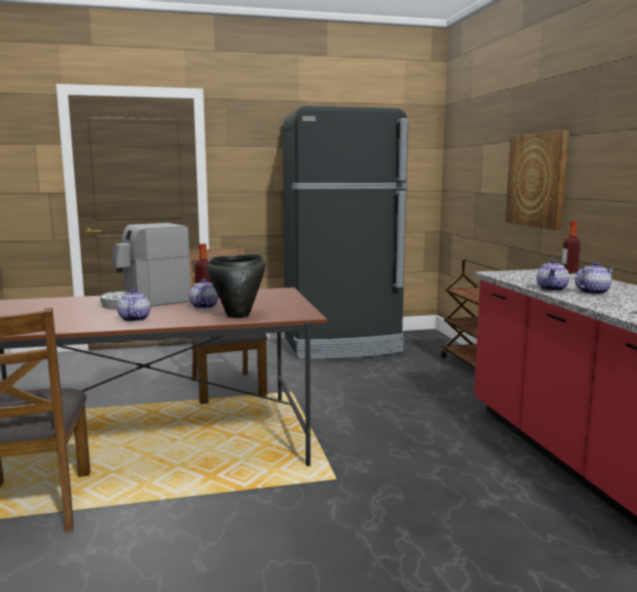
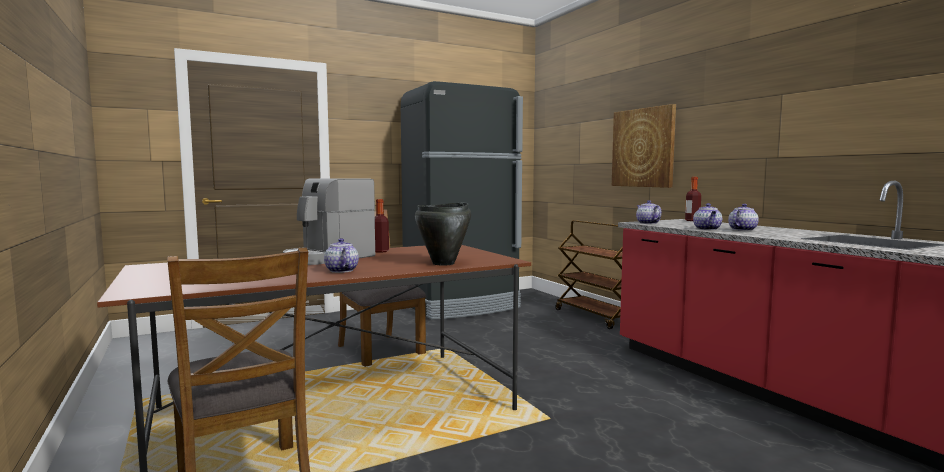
camera: 15 degrees left, 5 degrees down
(204, 306) = (396, 258): teapot -> teapot (647, 223)

